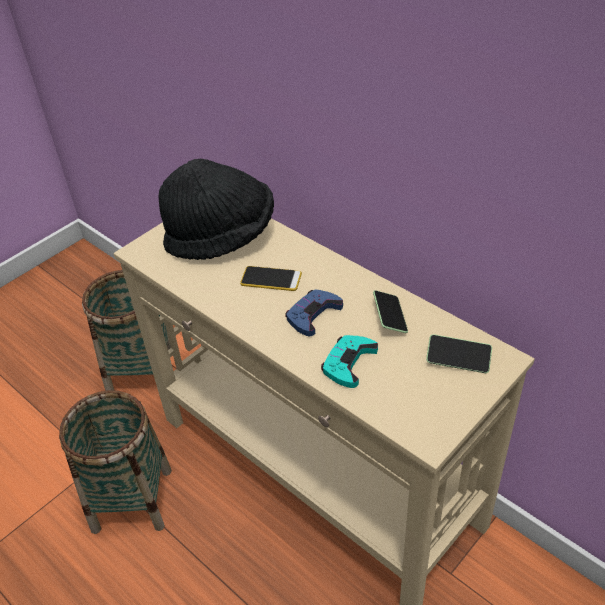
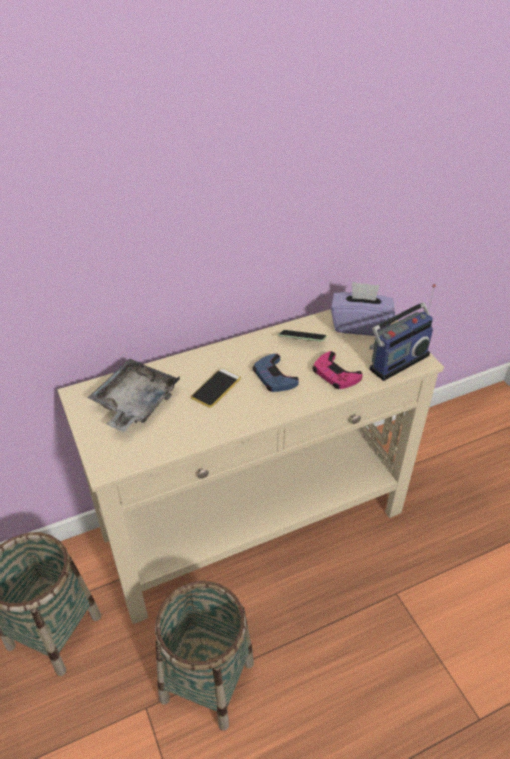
camera: 70 degrees left, 0 degrees up
(221, 237) = (135, 403): black hat -> grey tray
(348, 363) = (335, 374): turquoise game controller -> pink game controller
(412, 414) = (396, 360): none -> radio
(458, 360) = (360, 325): phone -> purple tissue box

